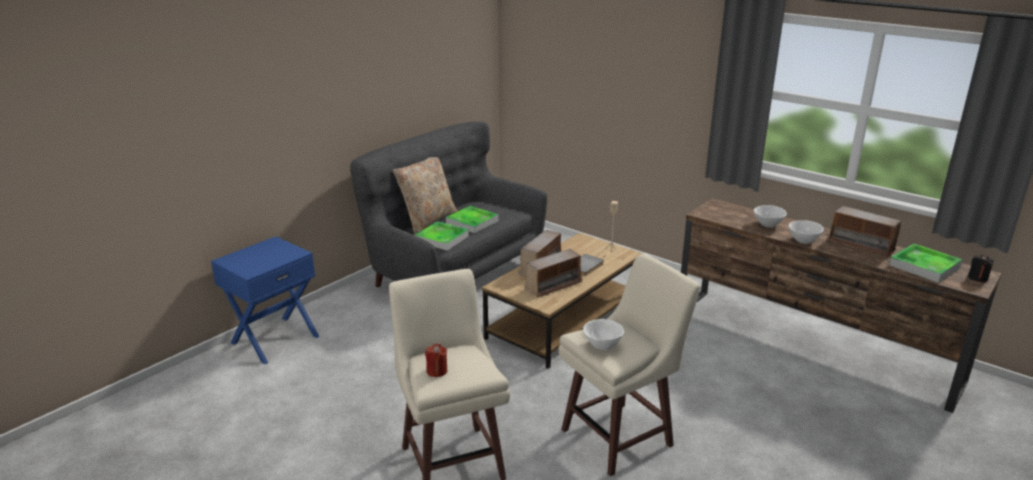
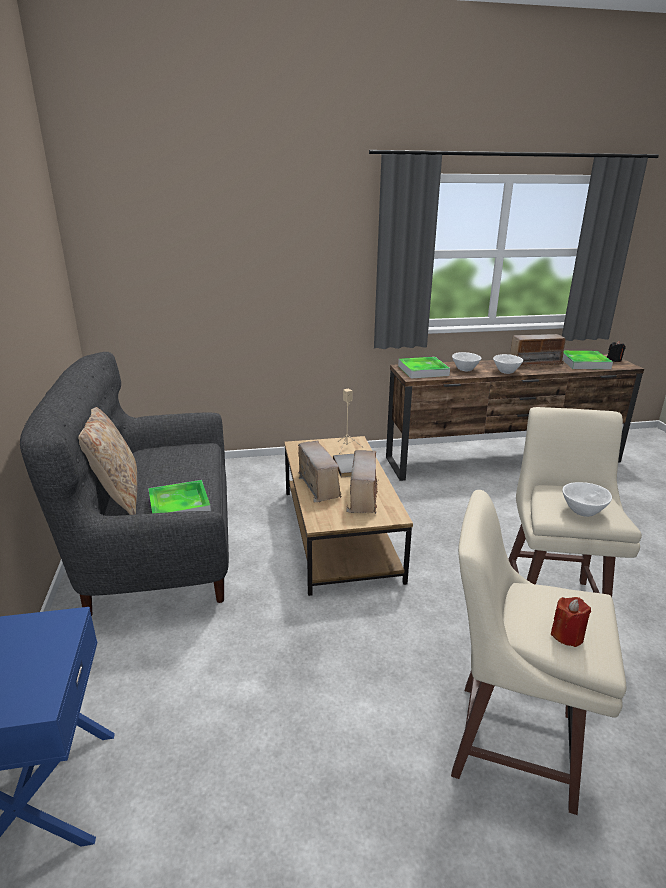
camera: 50 degrees left, 0 degrees up
(472, 222) = (177, 474): tray -> tray (423, 371)

